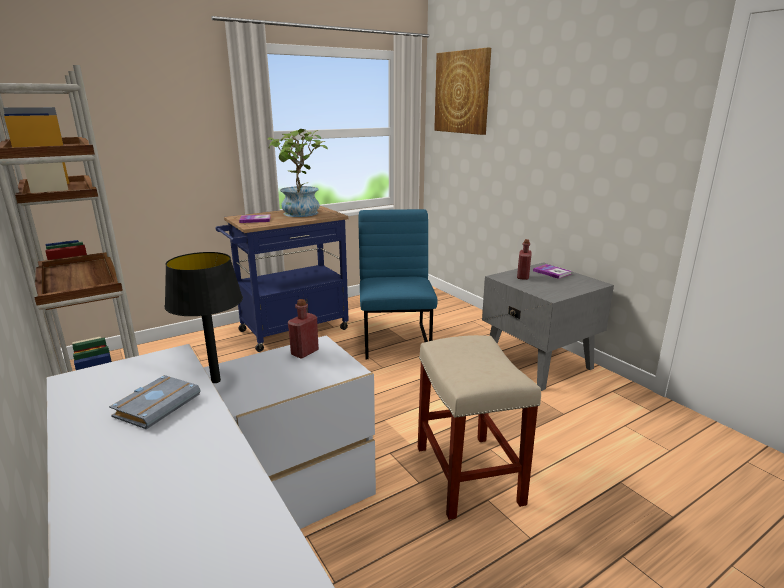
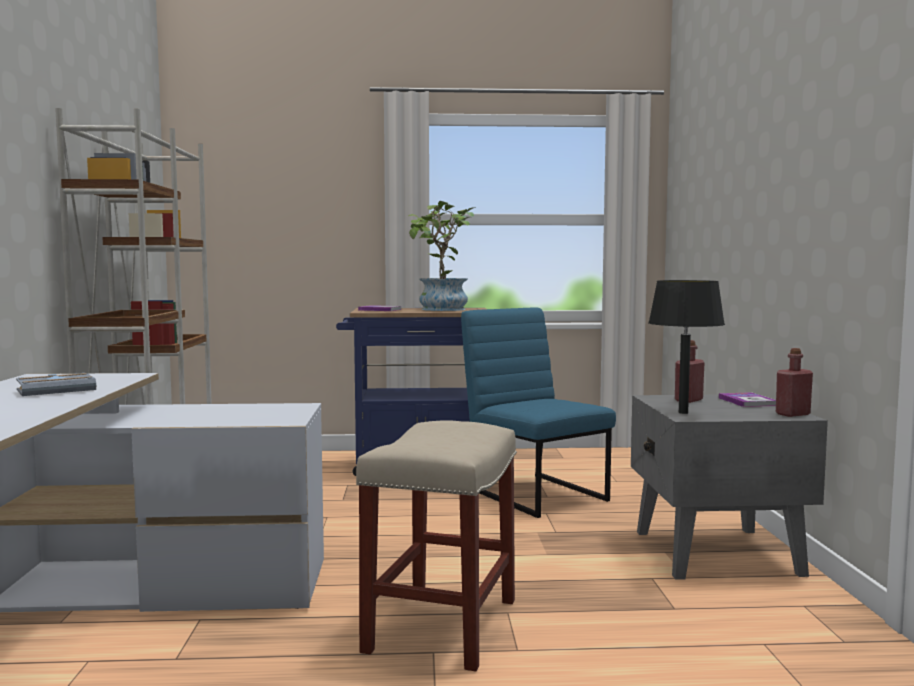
camera: 30 degrees right, 15 degrees down
(215, 381) = (161, 411): black table lamp -> black table lamp (683, 413)
(304, 352) = (273, 408): red bottle -> red bottle (792, 414)
(396, 339) = (535, 493): blue chair -> blue chair turned 60 degrees counterclockwise
(462, 92) = (694, 159): picture -> none

